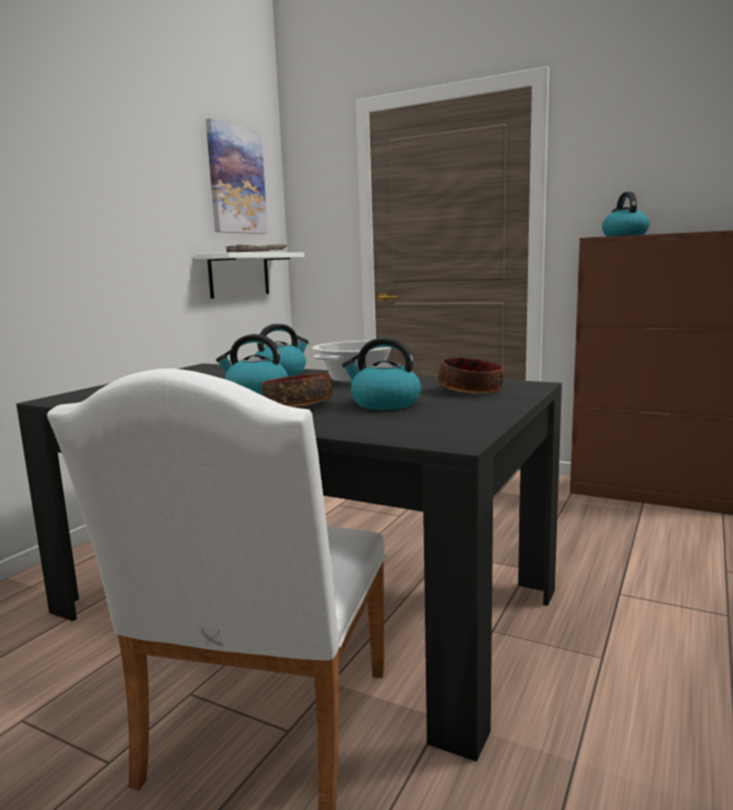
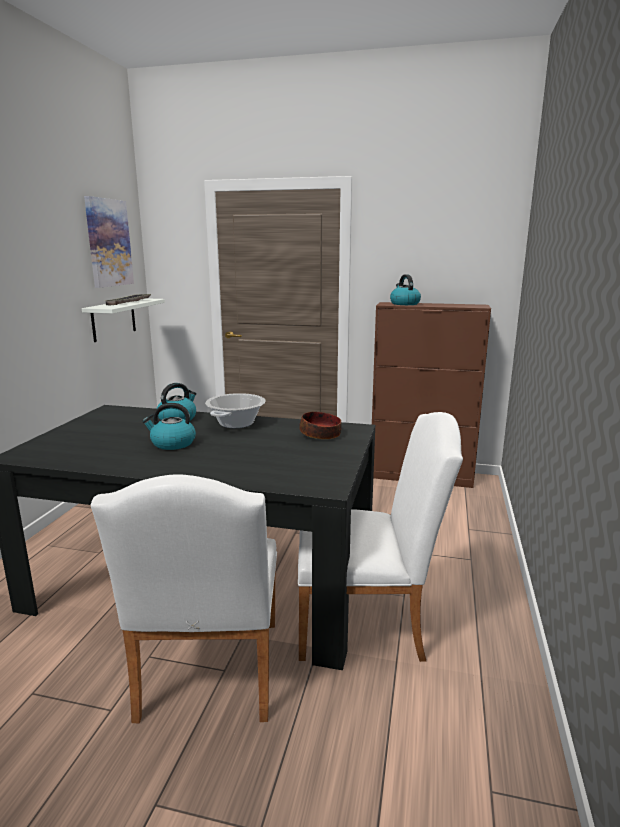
camera: 15 degrees left, 5 degrees up
(299, 405) = (211, 456): bowl -> none
(384, 404) = (269, 452): kettle -> none
(535, 690) = (369, 622): none -> white chair

